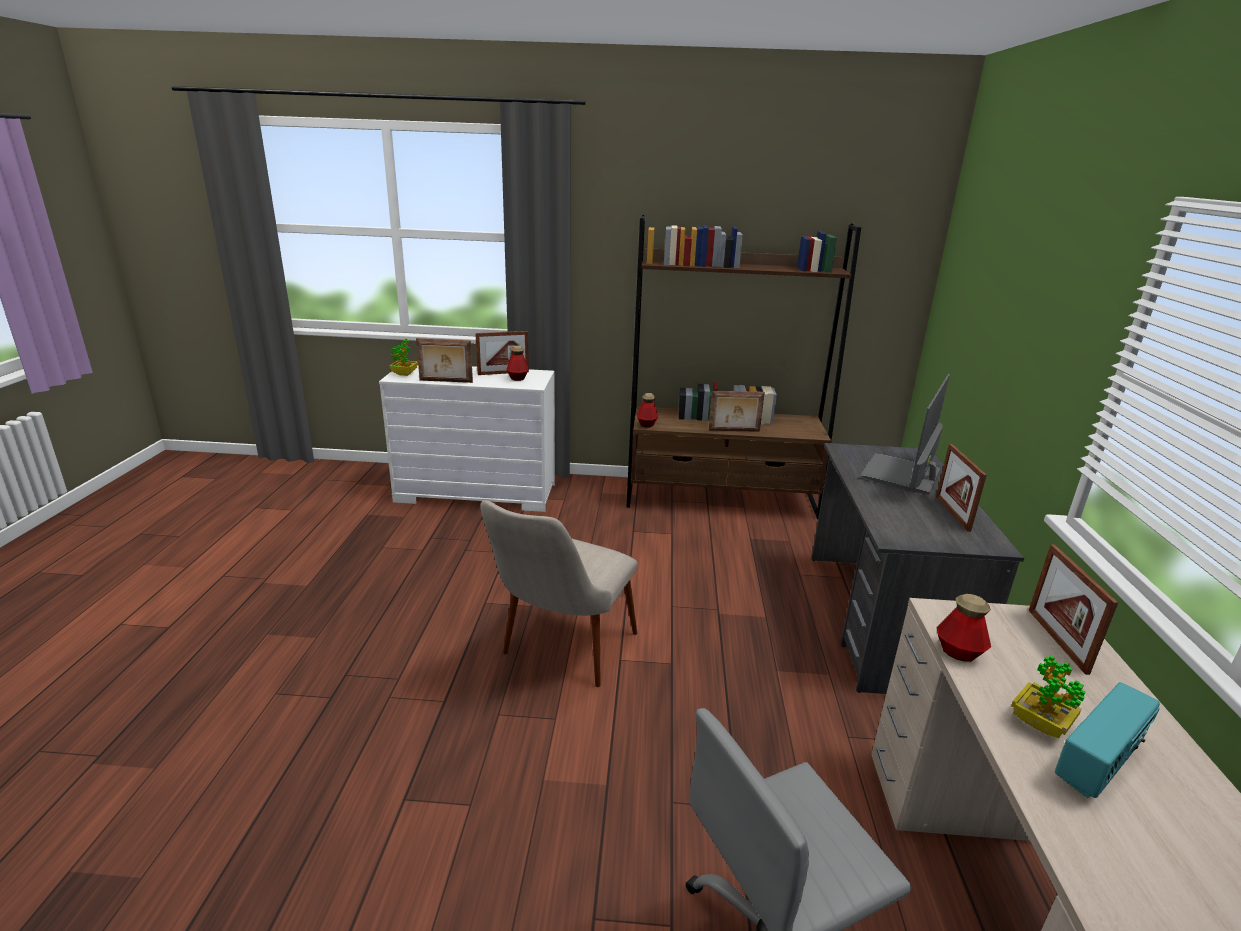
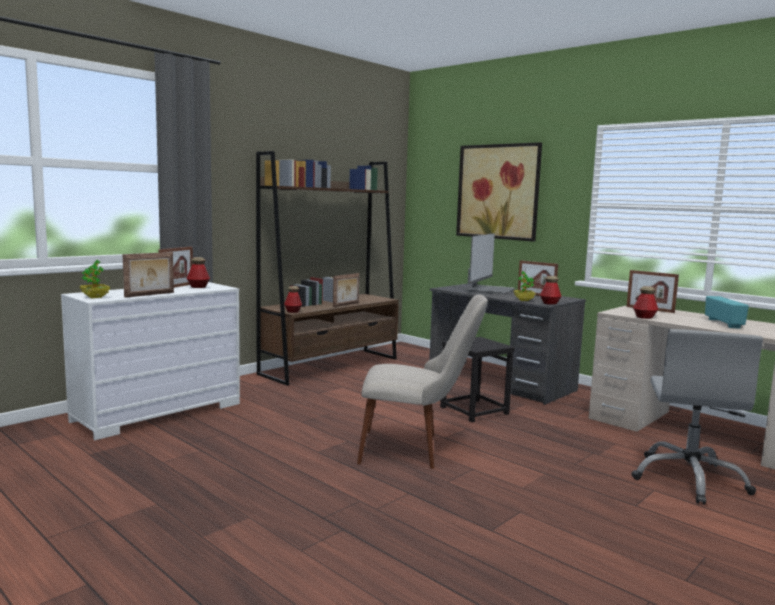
camera: 50 degrees left, 15 degrees down
(560, 656) = (416, 450): beige chair -> beige chair turned 60 degrees counterclockwise
(738, 643) = (473, 410): none -> black stool
(903, 475) = (489, 290): monitor -> monitor turned 135 degrees counterclockwise
(906, 541) = (550, 303): none -> bottle
(1017, 303) = (498, 191): none -> picture
(1040, 723) = (697, 322): potted plant -> potted plant (523, 300)

